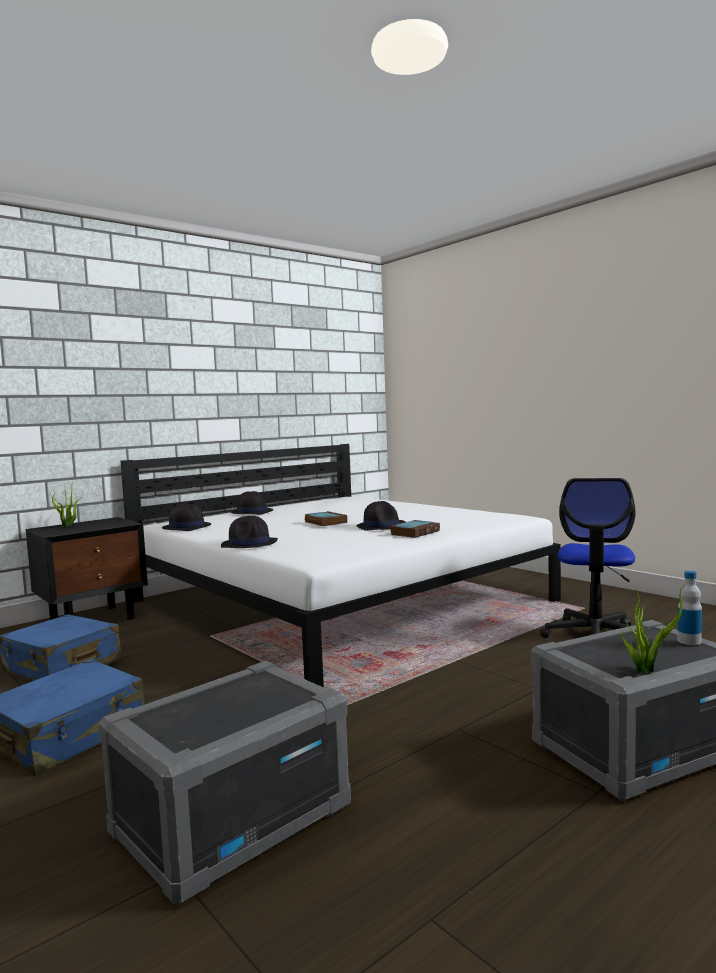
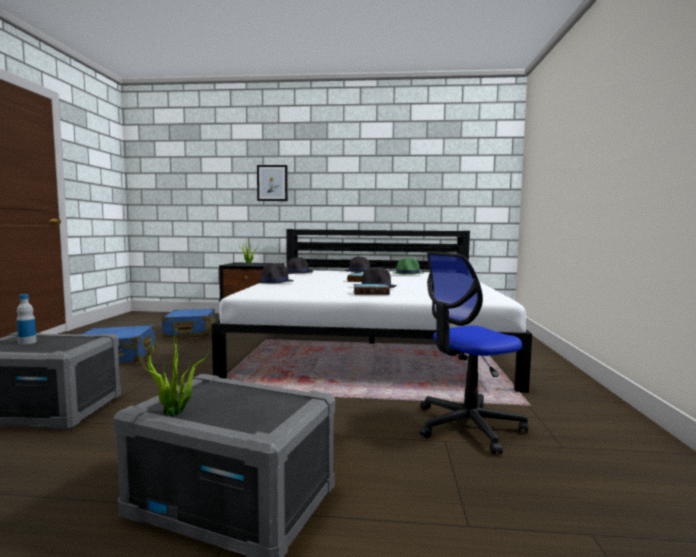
camera: 45 degrees right, 0 degrees up
(85, 385) = (272, 183): none -> picture
(327, 506) = (408, 274): none -> green hat
(689, 641) = (281, 416): bottle -> bottle (27, 342)

